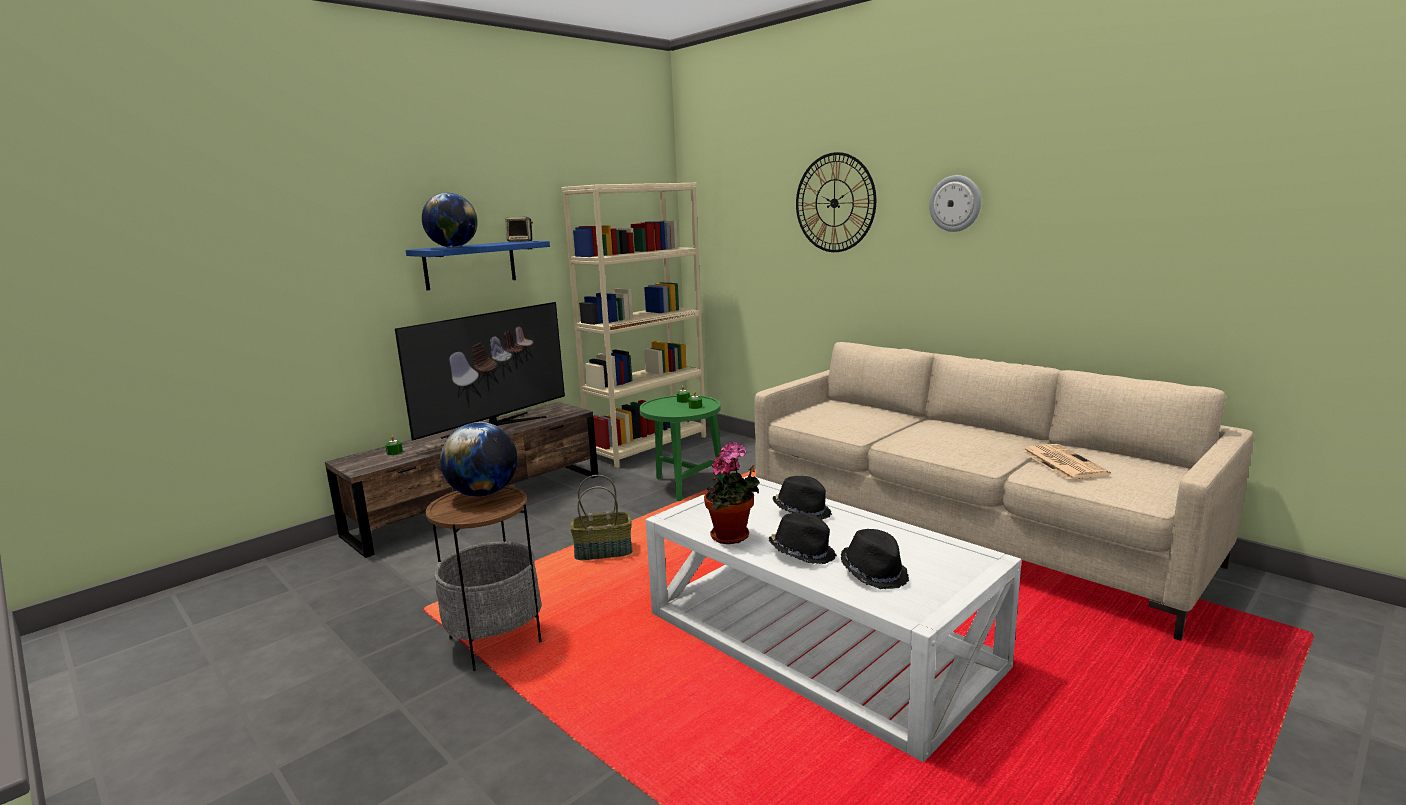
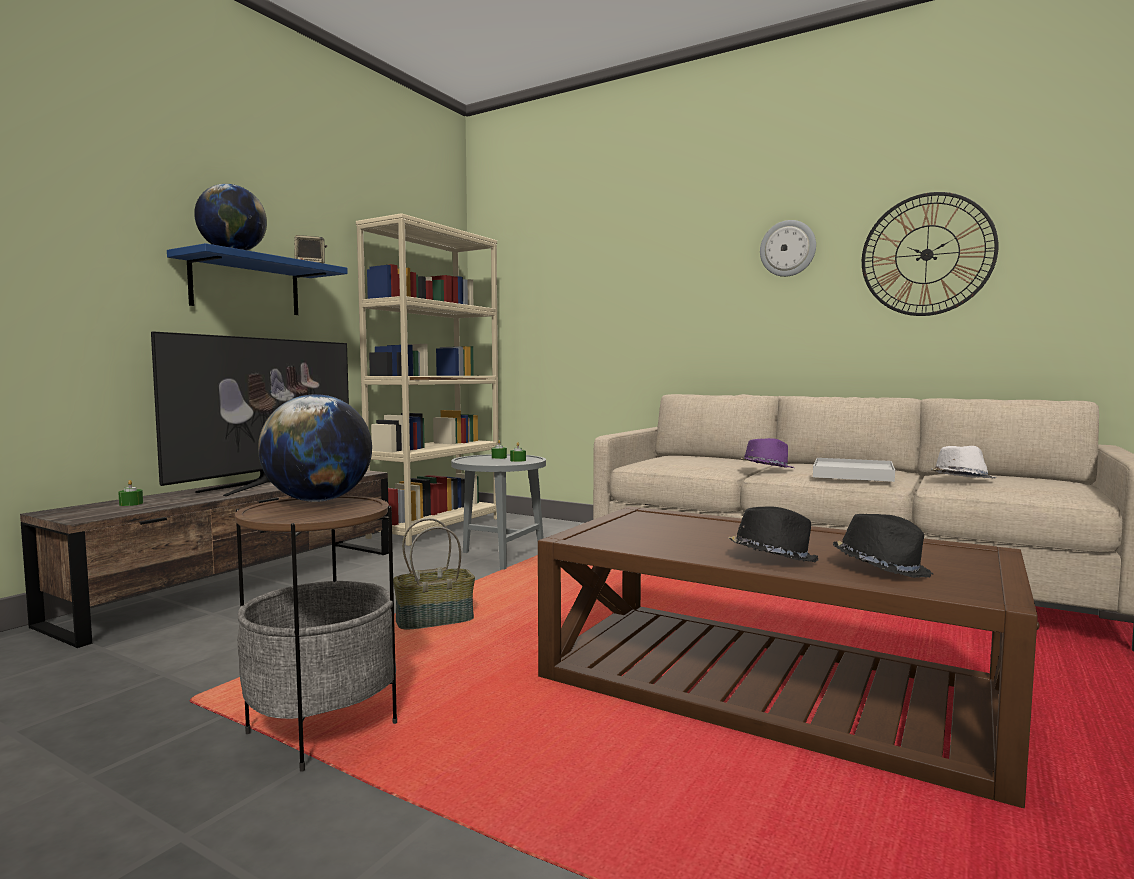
camera: 15 degrees left, 10 degrees down
(684, 485) = (500, 557): green side table -> grey side table
(733, 537) = (671, 549): potted plant -> none
(802, 511) = (727, 527): black hat -> none
(819, 638) = (769, 685): white coffee table -> brown coffee table
(834, 203) = (653, 257): wall clock -> wall clock (926, 254)
(898, 432) = (766, 469): none -> purple hat
(968, 447) = (853, 474): none -> white tray
(1062, 462) = (960, 480): newspaper -> white hat

